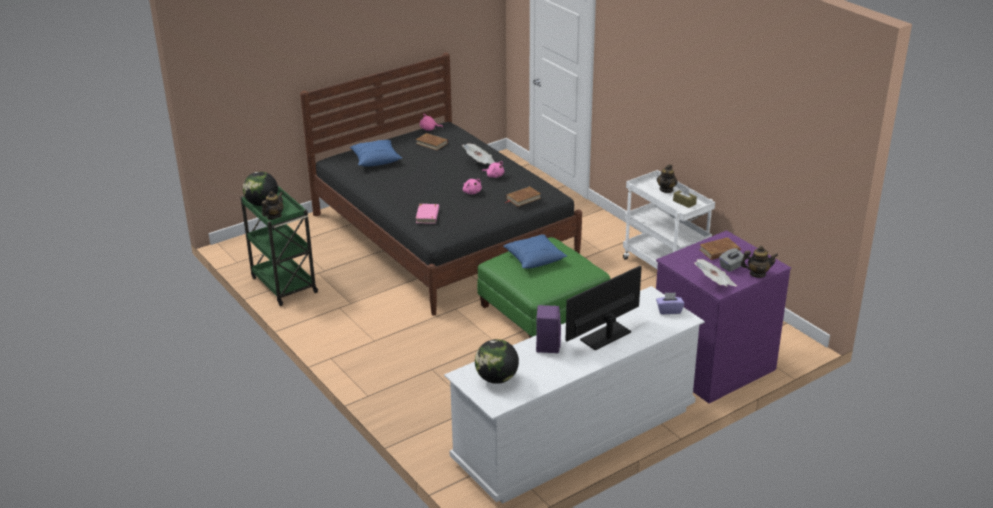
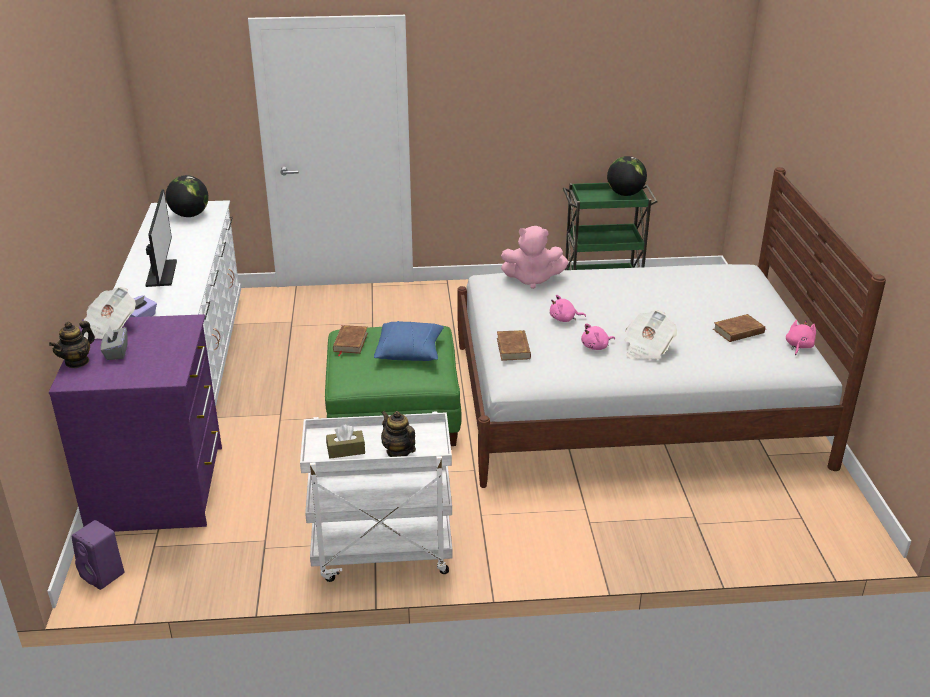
camera: 120 degrees right, 0 degrees up
(274, 217) = (590, 194): teapot -> none
(376, 160) = (714, 285): blue pillow -> none
(428, 215) = (532, 279): pink book -> pink plush toy
(443, 235) = (631, 403): black bed -> white bed
(547, 345) = (194, 245): purple speaker -> purple speaker (103, 575)
(719, 251) = (153, 358): brown book -> brown book (350, 342)

